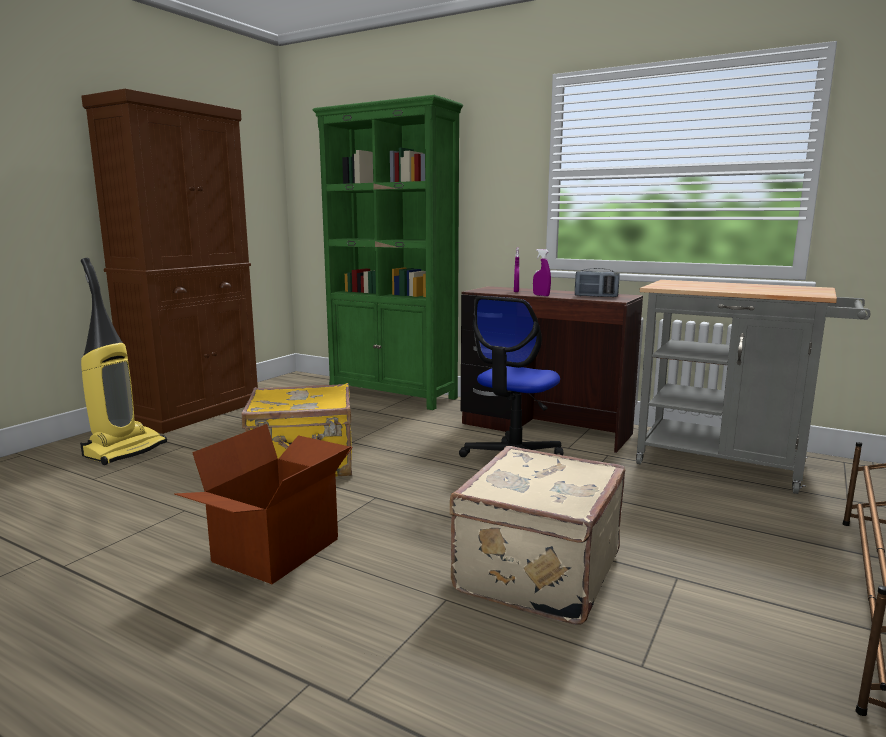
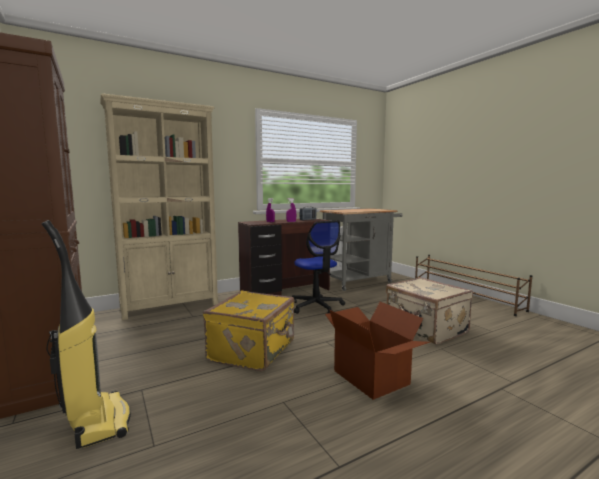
camera: 60 degrees left, 5 degrees down
(393, 395) = (170, 306): green bookcase -> beige bookcase

